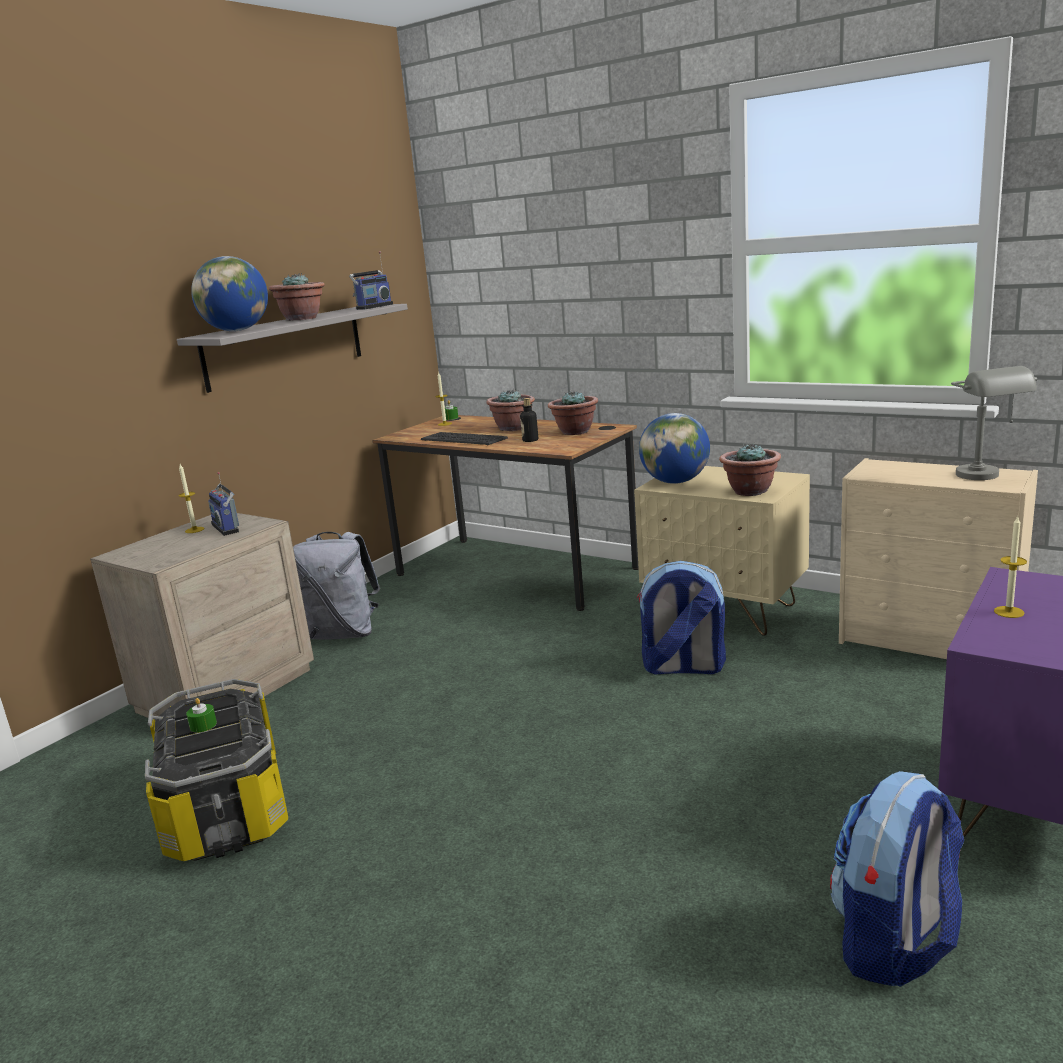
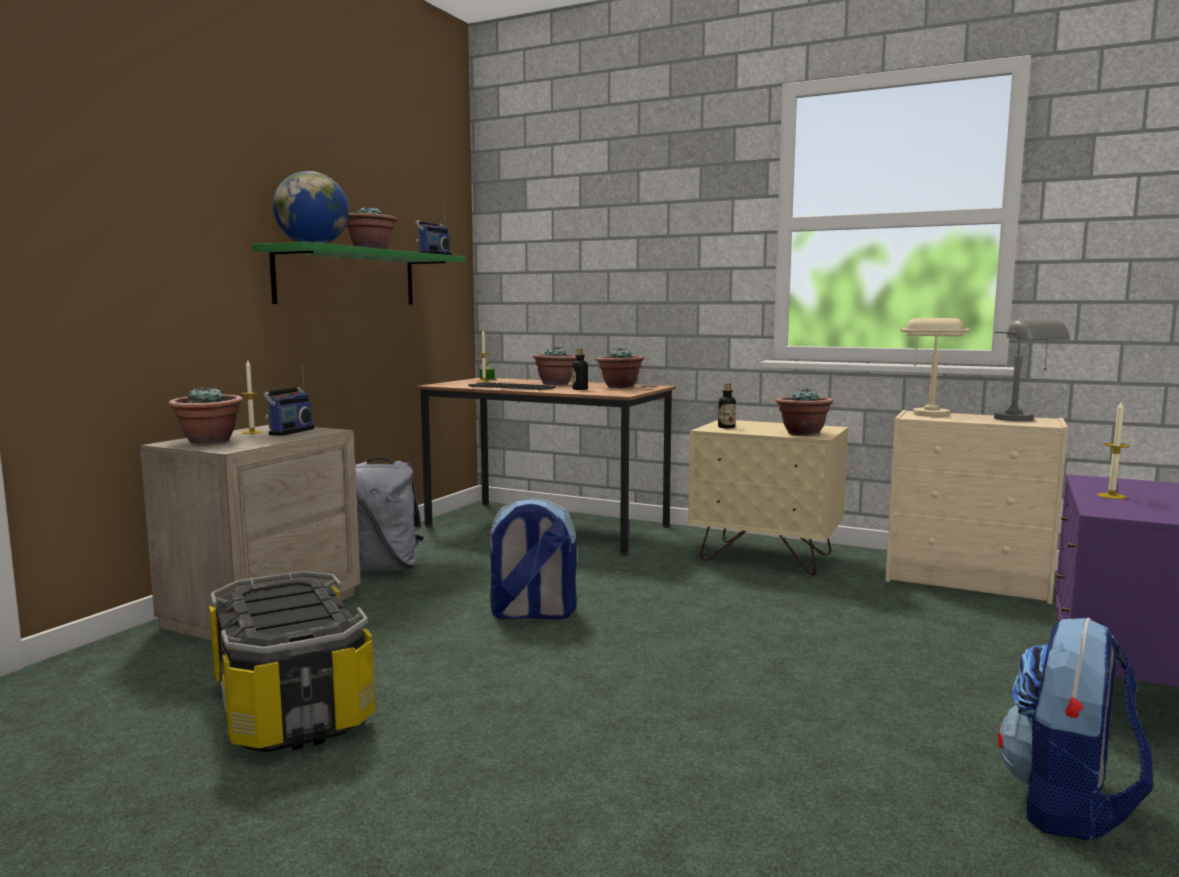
camera: 10 degrees left, 10 degrees down
(151, 549) = (209, 441): none -> potted plant
(203, 725) = (279, 606): green candle -> none
(228, 527) = (289, 431): radio -> radio turned 120 degrees counterclockwise
(285, 346) = (347, 278): grey shelf -> green shelf
(675, 482) = (726, 427): globe -> bottle
(682, 667) = (745, 596): backpack -> backpack (531, 614)
(888, 465) = (928, 413): none -> beige table lamp

